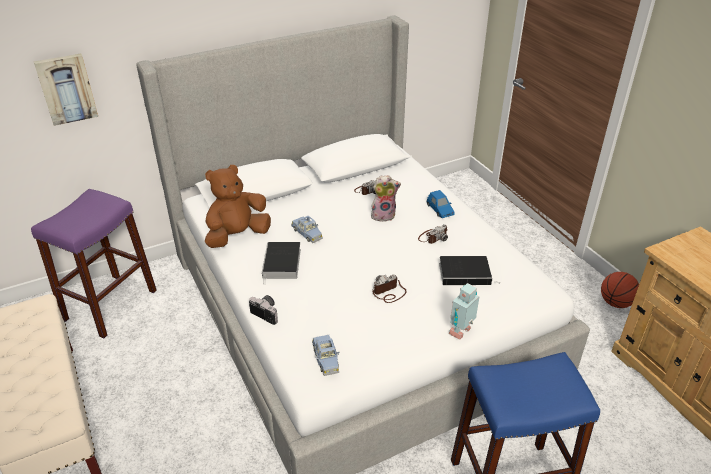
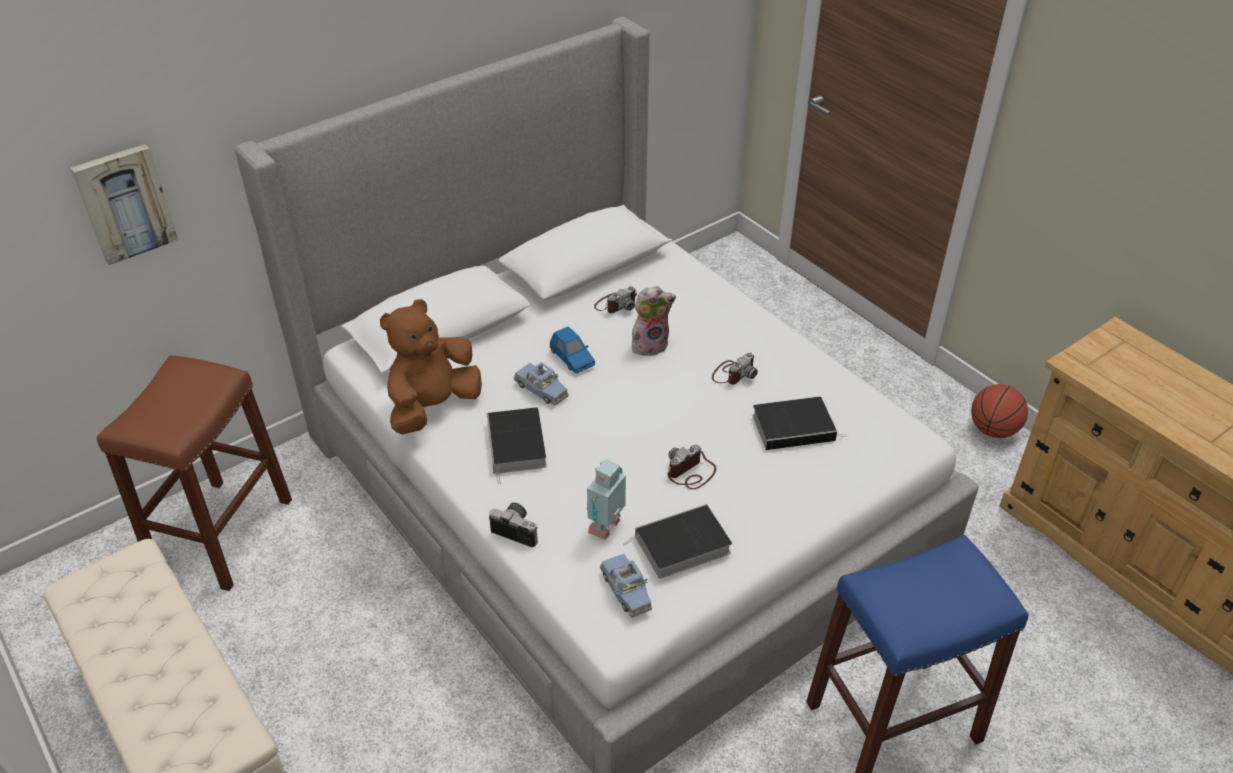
camera: 10 degrees left, 5 degrees up
(110, 304) = (222, 533): purple stool -> brown stool
(369, 336) = (680, 546): none -> book
(440, 210) = (732, 326): blue toy car -> blue toy car (572, 358)
(461, 332) = (810, 520): toy robot -> toy robot (607, 527)

